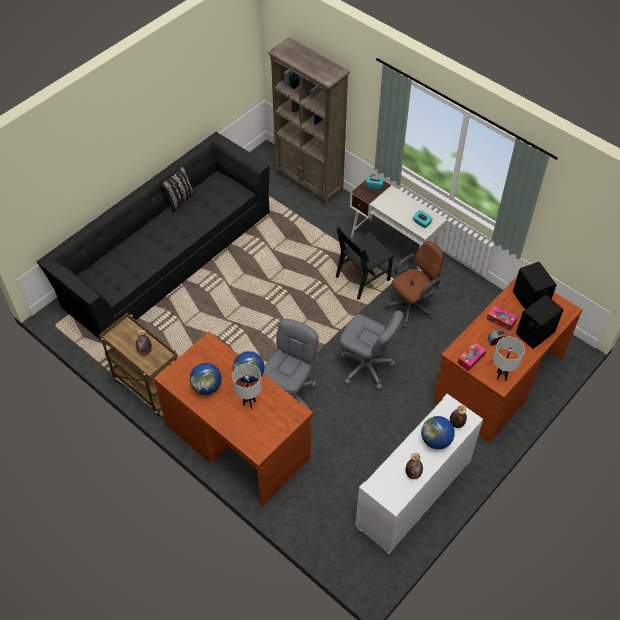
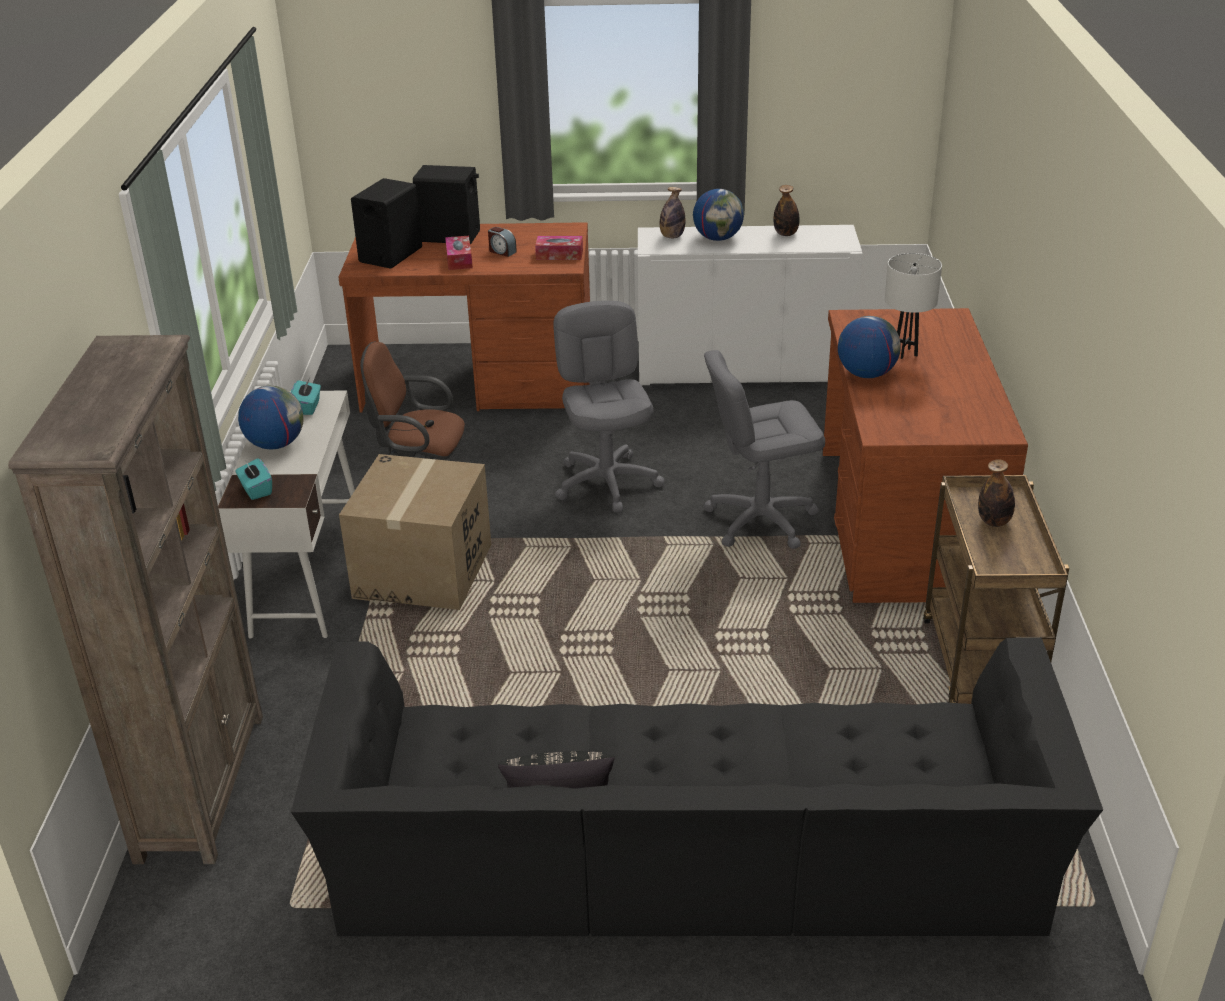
camera: 130 degrees left, 20 degrees down
(207, 387) = (948, 394): globe -> globe (275, 444)
(362, 278) = (423, 572): black chair -> cardboard box
(501, 376) = (556, 232): white table lamp -> none

